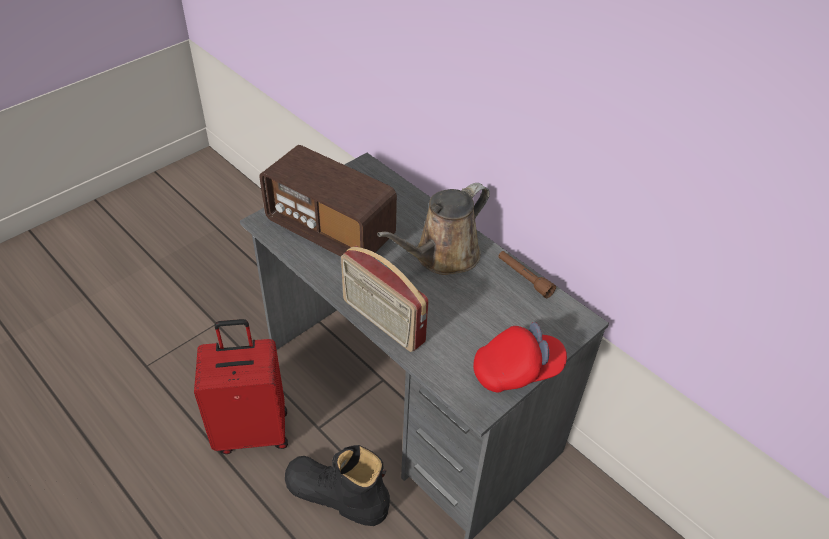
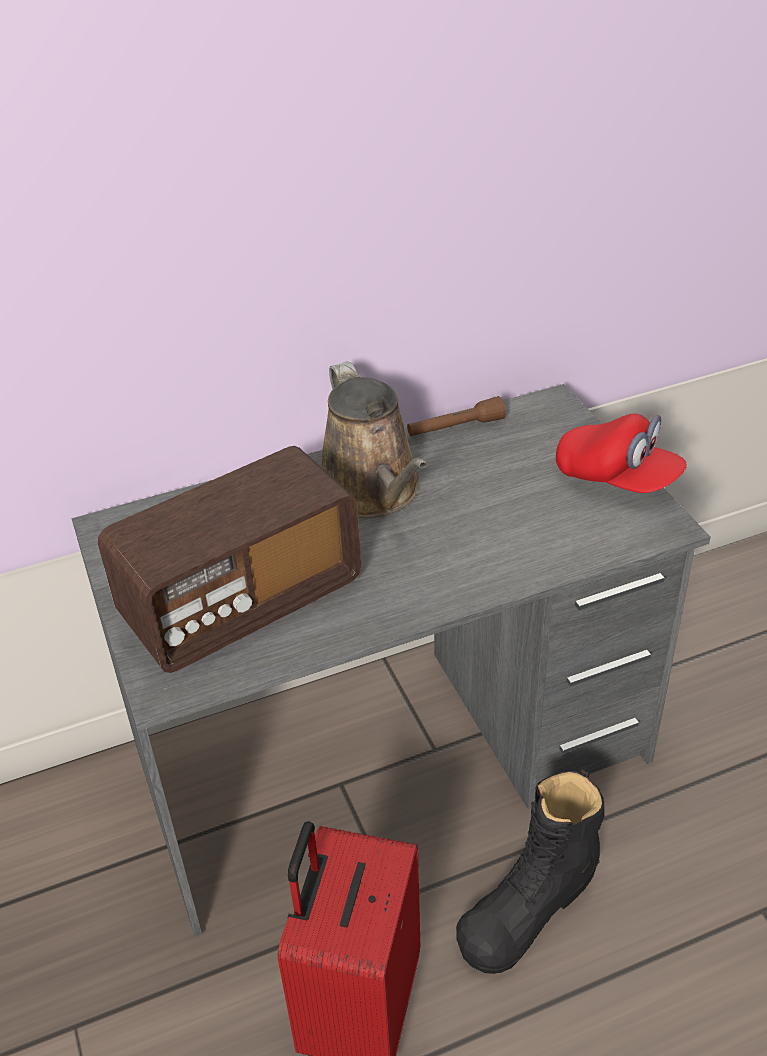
camera: 65 degrees left, 5 degrees down
(382, 322) = (478, 585): radio -> none
(517, 370) = (617, 478): red cap -> red cap turned 120 degrees clockwise

